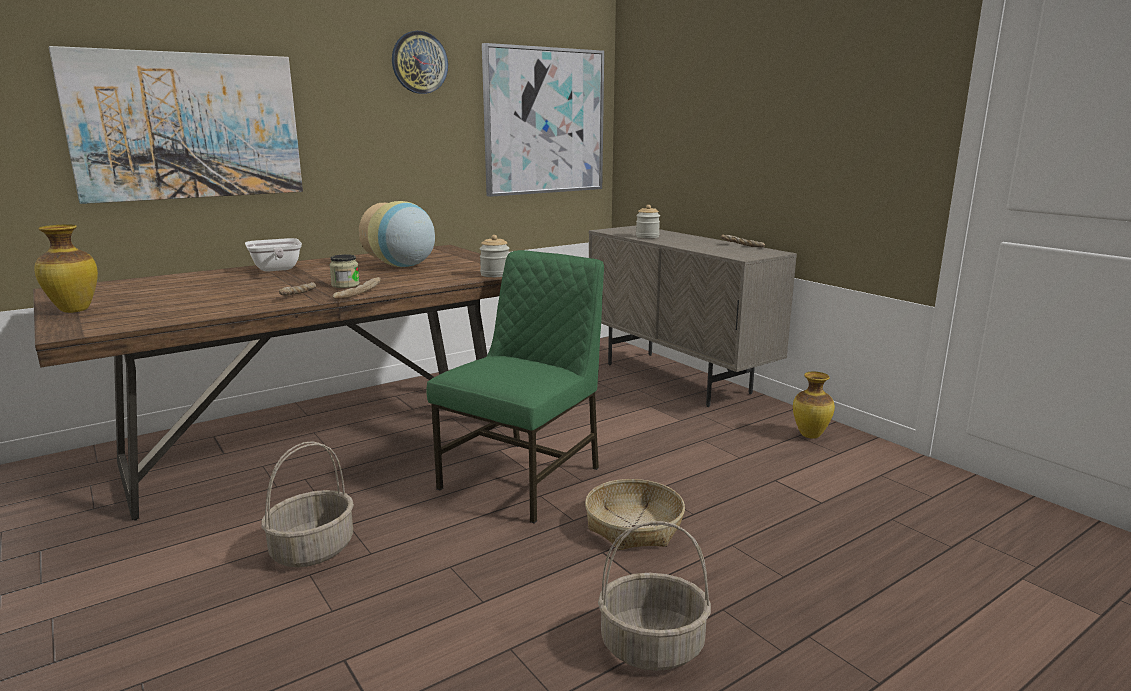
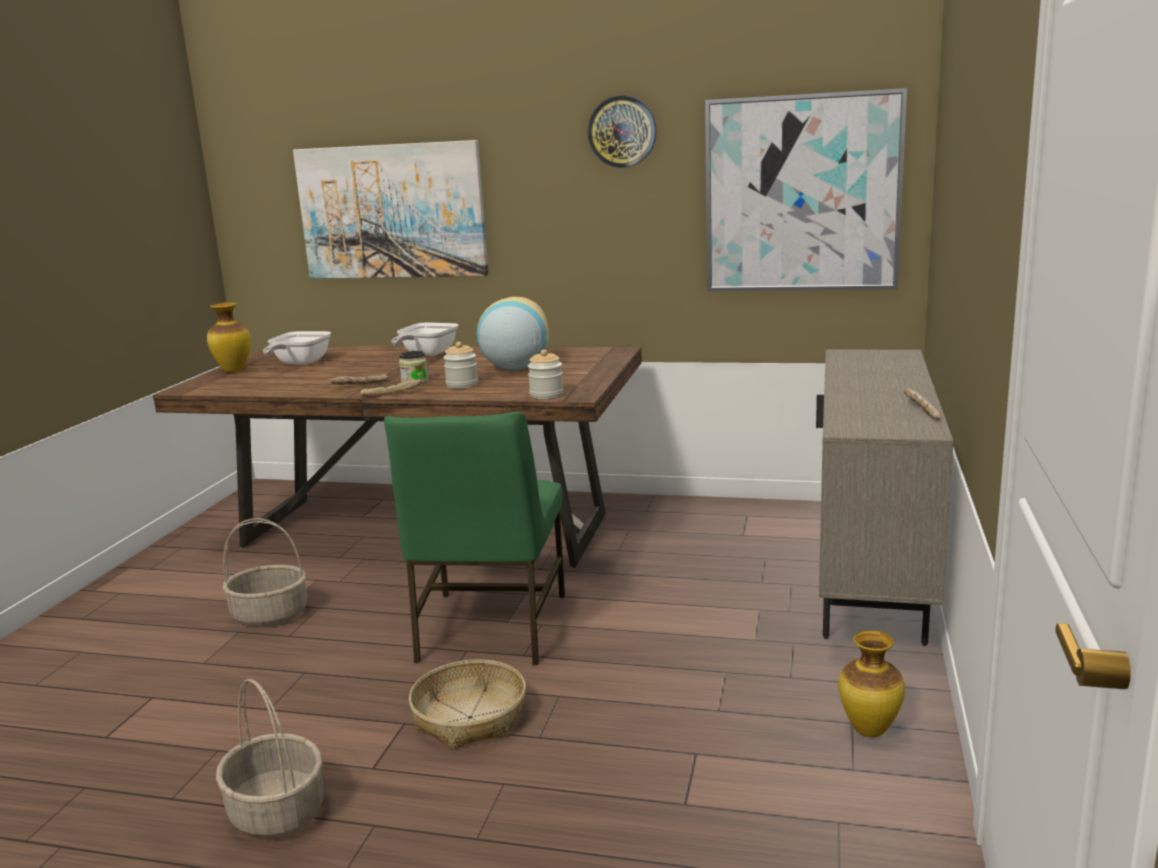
camera: 50 degrees right, 0 degrees up
(146, 294) = (298, 363): none -> frying pan
(524, 477) = (489, 629): green chair -> green chair turned 105 degrees clockwise
(647, 236) = (855, 372): jar -> jar (462, 385)

